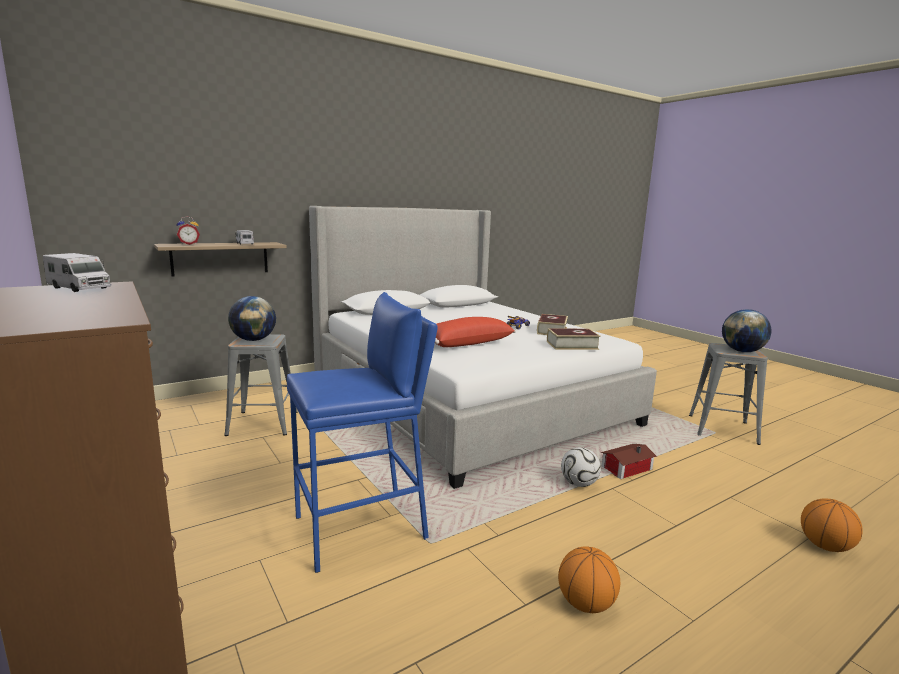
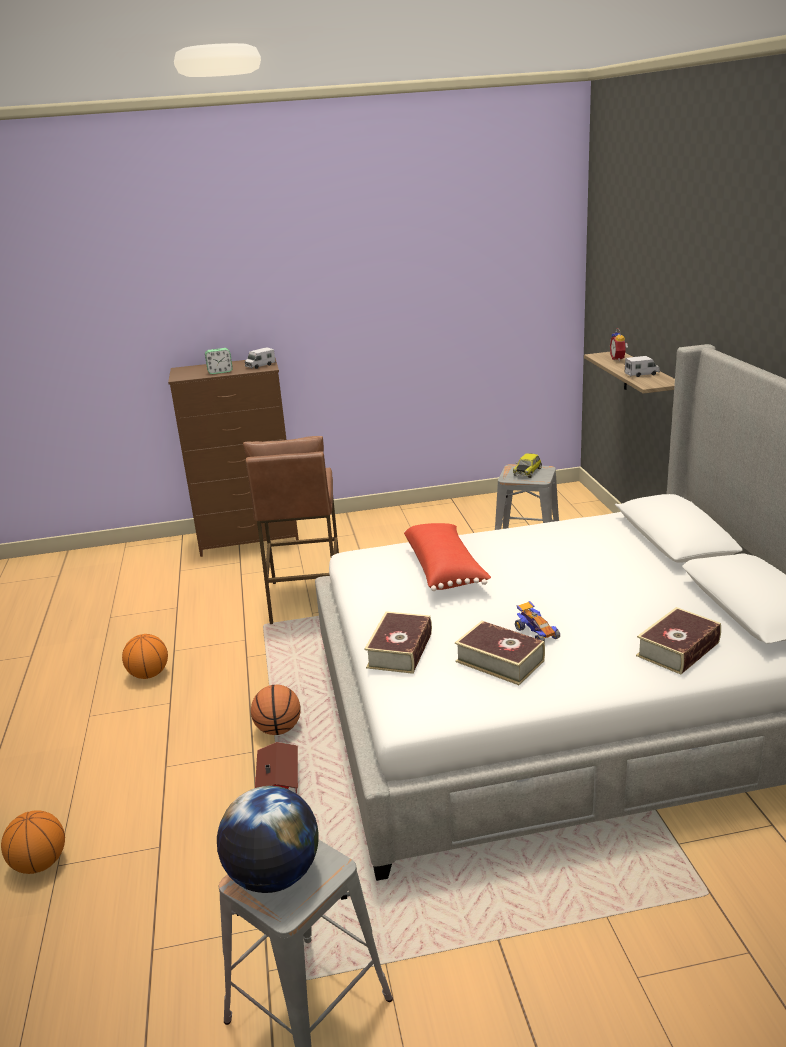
camera: 115 degrees right, 10 degrees up
(99, 301) = (220, 372): none -> alarm clock
(254, 340) = (527, 472): globe -> toy car
(361, 528) = (305, 600): blue stool -> brown stool
(504, 311) = (678, 649): none -> book
(578, 484) = (278, 729): football -> basketball

